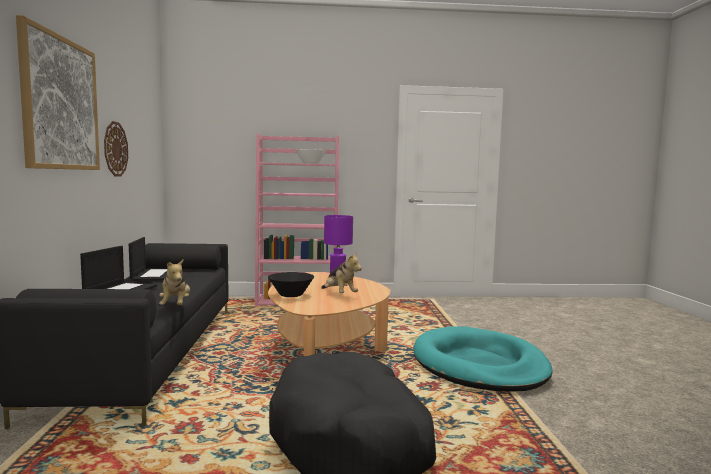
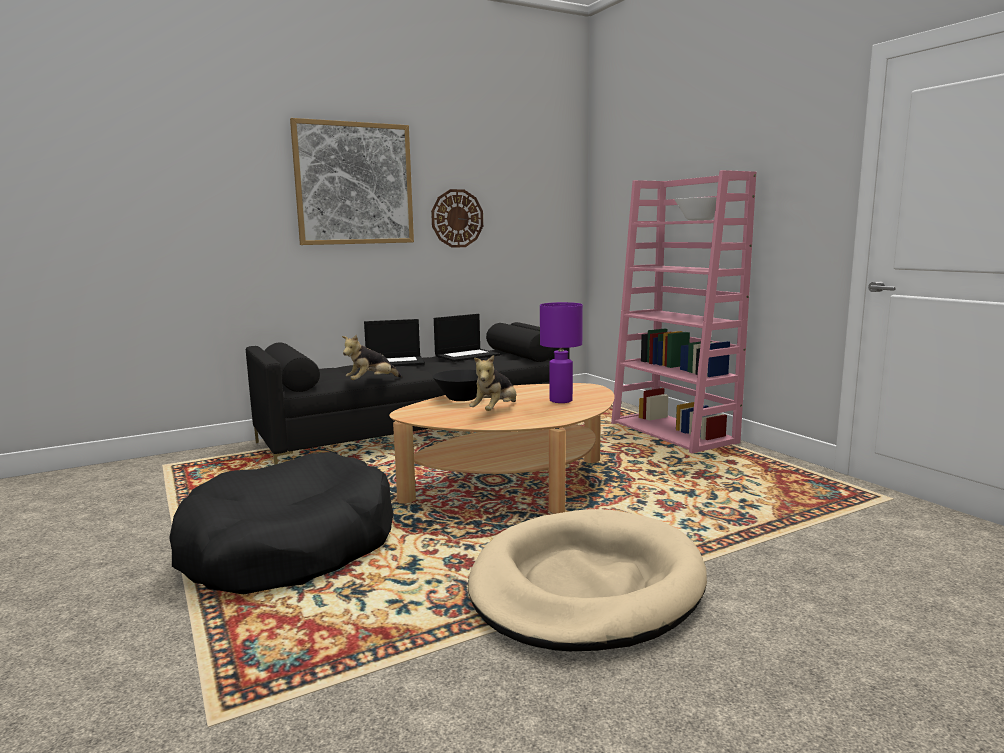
camera: 65 degrees right, 5 degrees up
(479, 365) = (586, 586): turquoise dog bed -> beige dog bed

